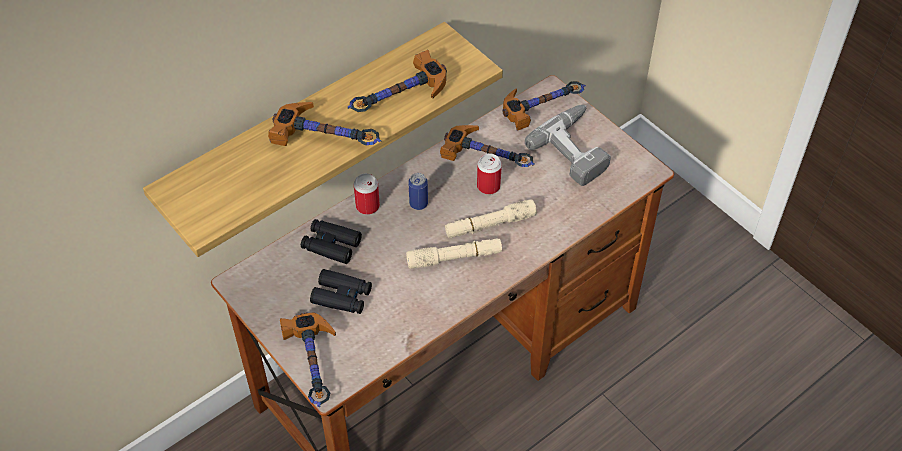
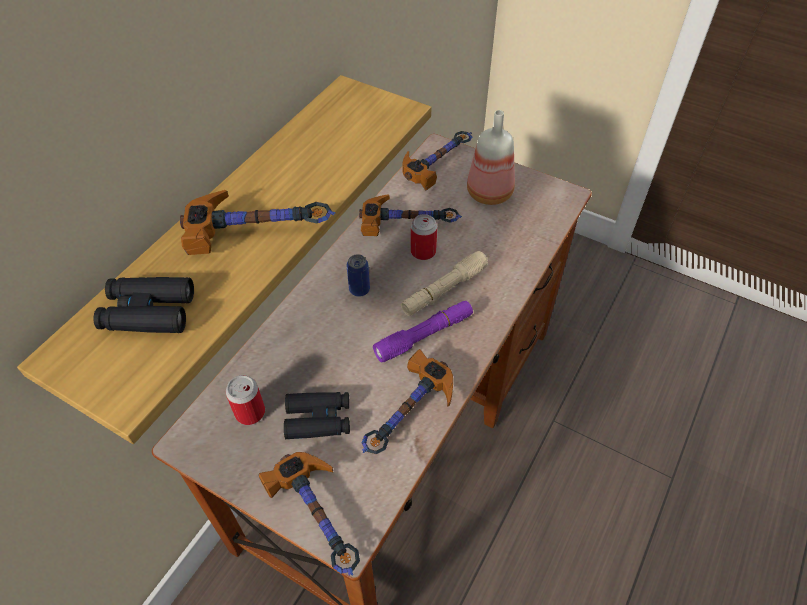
camera: 20 degrees left, 0 degrees up
(331, 245) = (282, 363): black binoculars -> black binoculars (148, 312)
(367, 206) = (305, 308): can -> can (250, 412)
(398, 99) = (328, 164): hammer -> hammer (407, 416)
(454, 258) = (424, 336): beige flashlight -> purple flashlight
(577, 149) = (491, 193): power drill -> bottle

